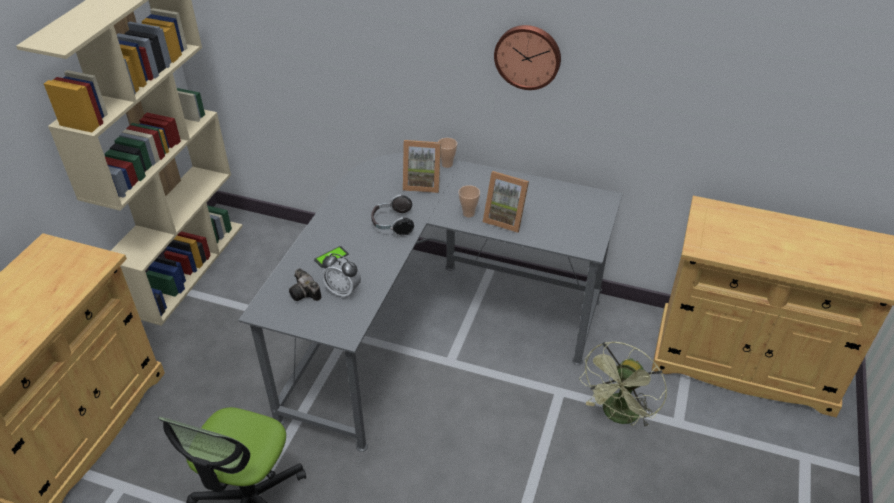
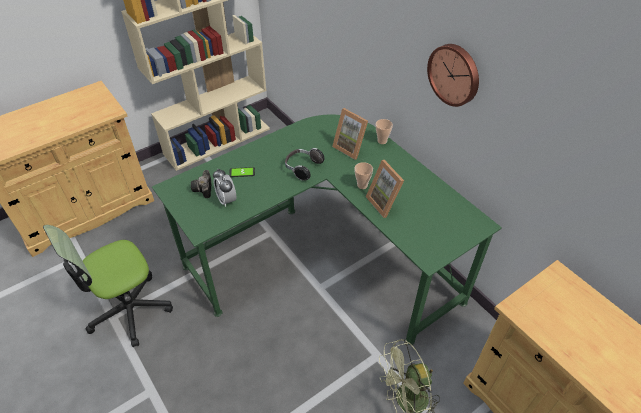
camera: 35 degrees right, 5 degrees up
(430, 330) = (325, 258): grey desk -> green desk

